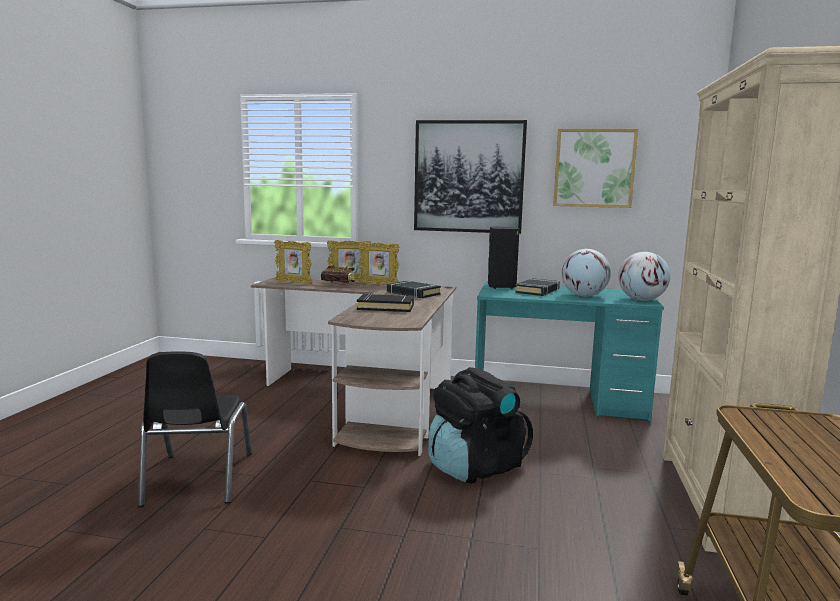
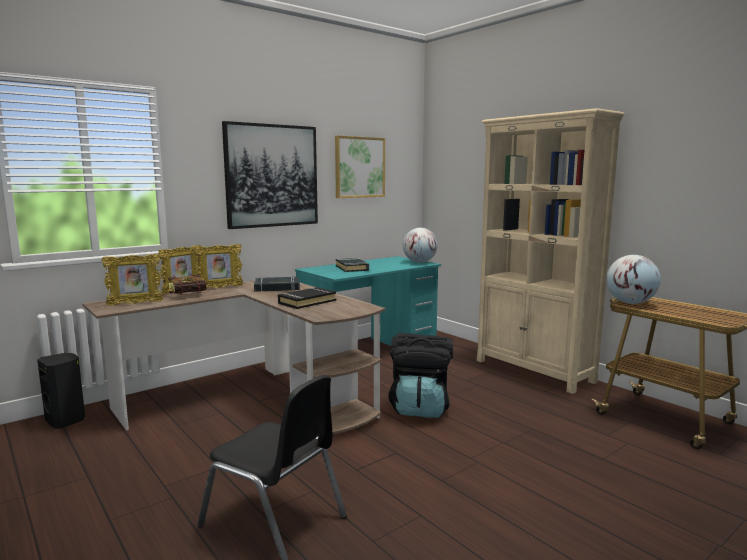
camera: 50 degrees left, 0 degrees up
(502, 286) = (320, 269): black speaker -> black speaker (66, 420)
(584, 296) = (386, 266): globe -> globe (630, 303)

